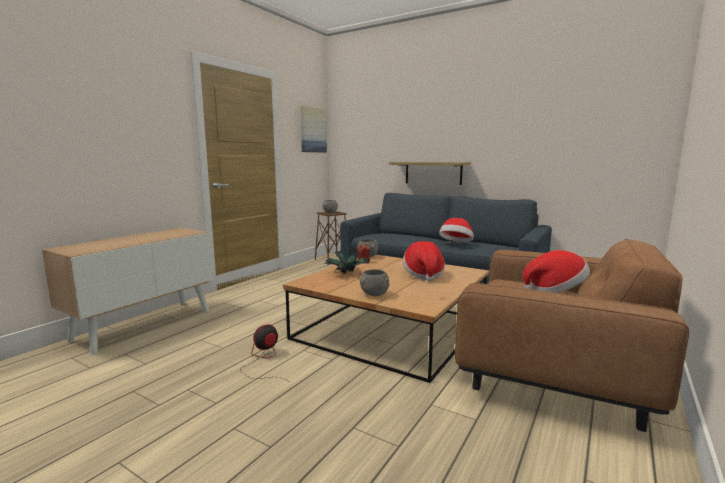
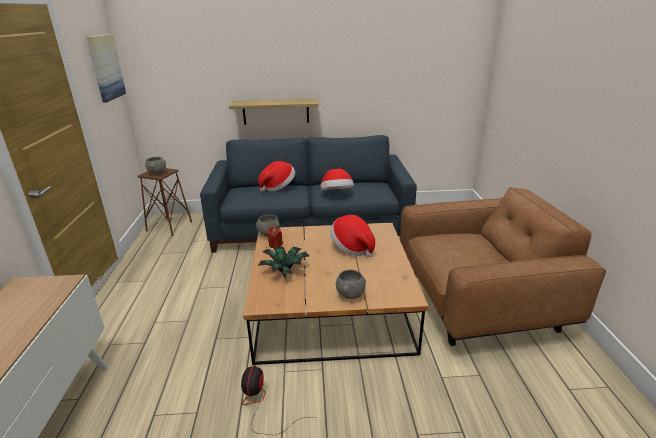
camera: 35 degrees left, 15 degrees up
(555, 290) = (472, 240): hat -> hat (278, 187)

